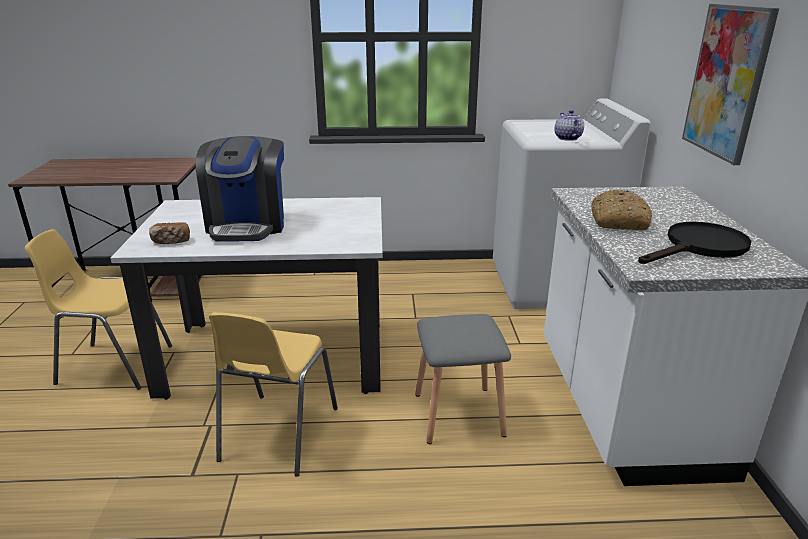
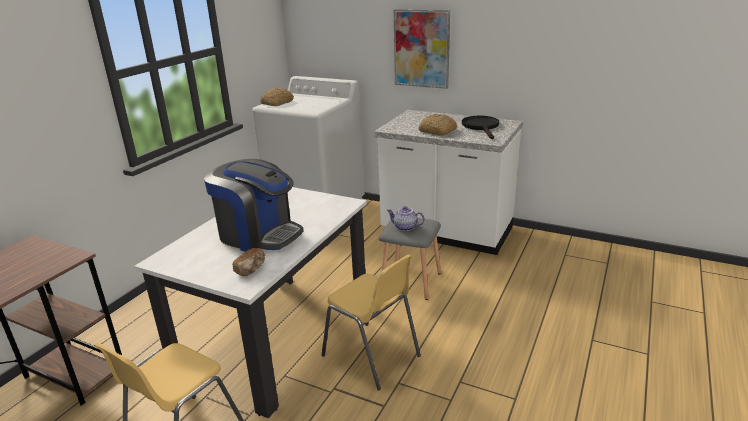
camera: 60 degrees left, 0 degrees up
(535, 123) = (277, 103): none -> bread
(567, 138) = (322, 104): teapot -> teapot (405, 227)

